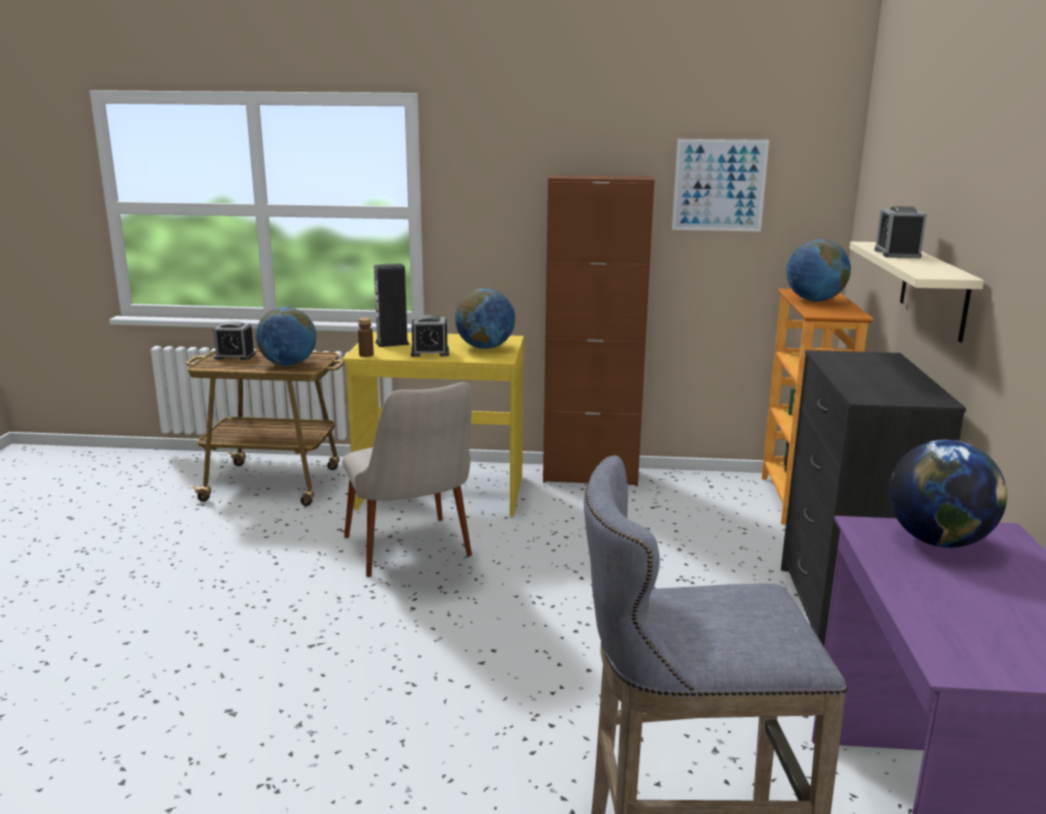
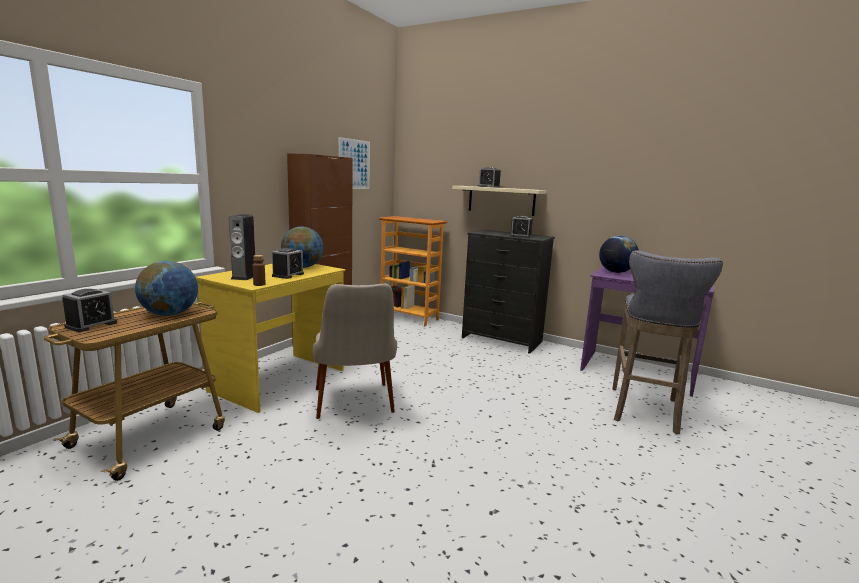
camera: 65 degrees left, 5 degrees down
(414, 556) = (355, 408): beige chair -> beige chair turned 75 degrees clockwise
(814, 300) = (409, 219): globe -> none
(865, 384) = (520, 236): none -> alarm clock

